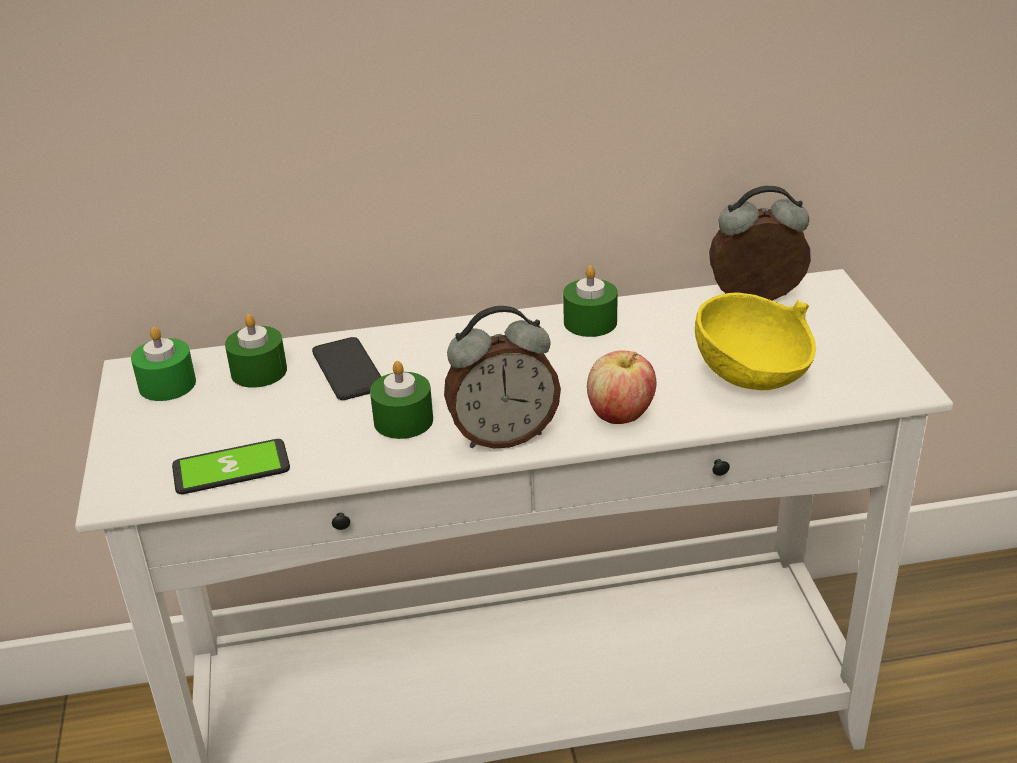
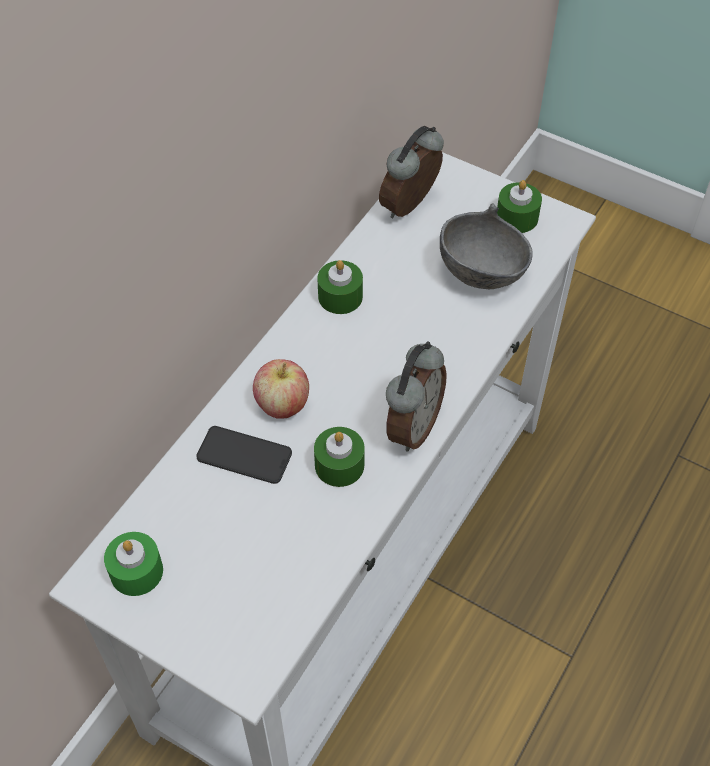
camera: 50 degrees left, 20 degrees up
(231, 468) = (289, 592): phone -> none
(259, 371) = (185, 506): green candle -> green candle (517, 217)
(620, 415) = (453, 358): apple -> apple (282, 405)
(752, 376) = (483, 272): yellow bowl -> grey bowl

